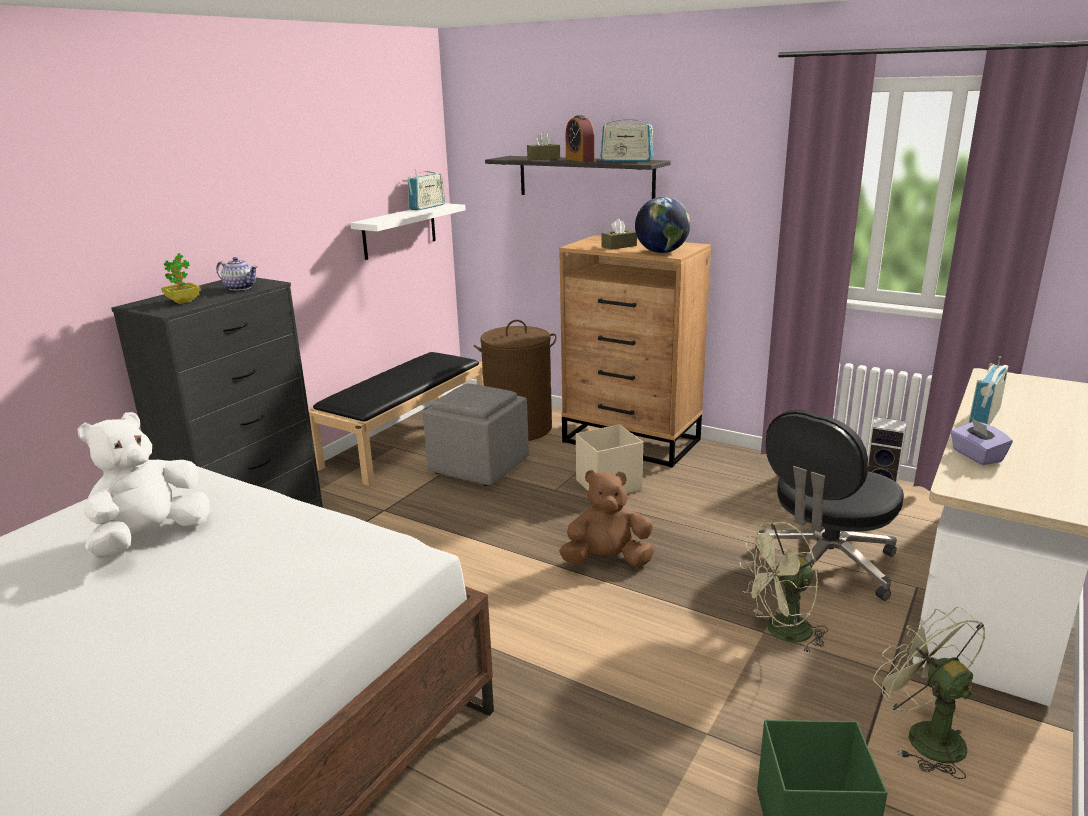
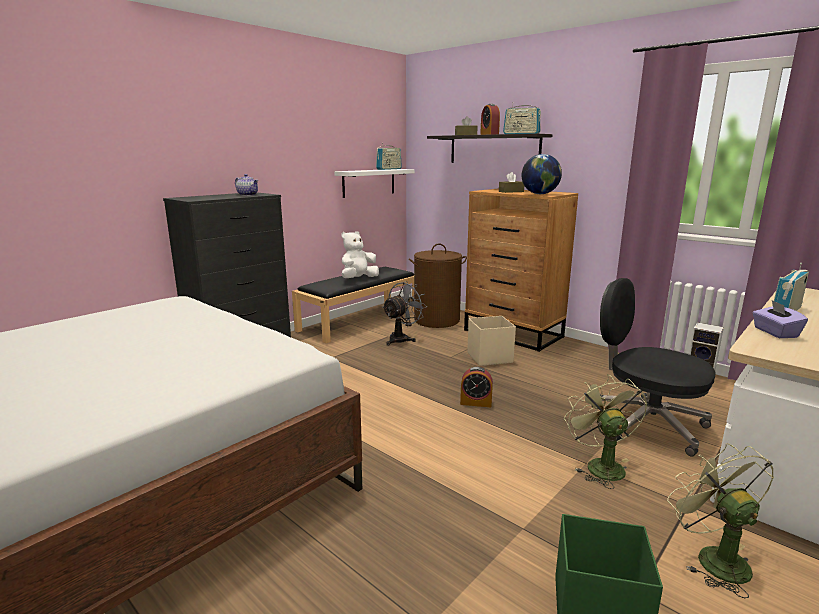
camera: 10 degrees right, 5 degrees down
(150, 538) = (138, 329): white plush toy -> white plush toy (358, 279)
(183, 301) = (207, 197): potted plant -> none
(478, 466) = (402, 339): grey ottoman -> grey fan
(607, 560) = (476, 403): brown plush toy -> alarm clock
(781, 632) = (600, 465): green fan -> green fan turned 90 degrees clockwise
(825, 565) = (645, 423): black office chair -> black office chair turned 75 degrees clockwise

